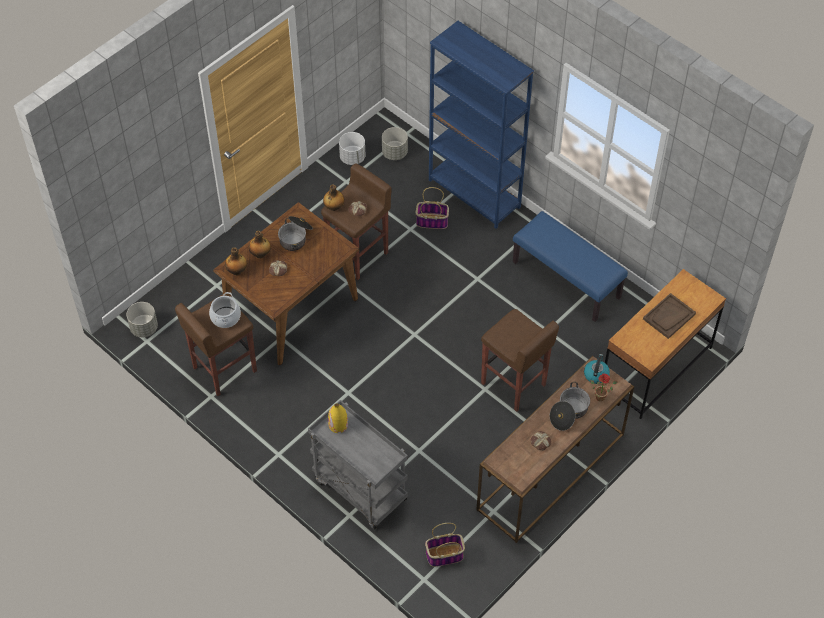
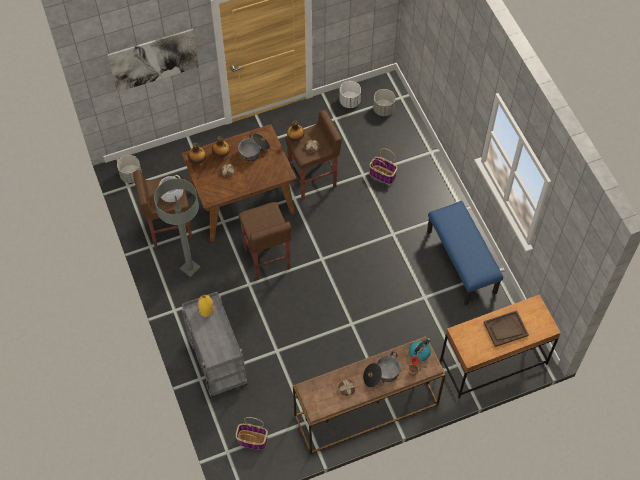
camera: 25 degrees right, 5 degrees up
(147, 169) = (154, 60): none -> picture
(271, 402) = (190, 268): none -> grey floor lamp
(474, 194) = (427, 165): blue bookcase -> none
(513, 385) = (375, 329): brown stool -> brown stool (266, 259)

